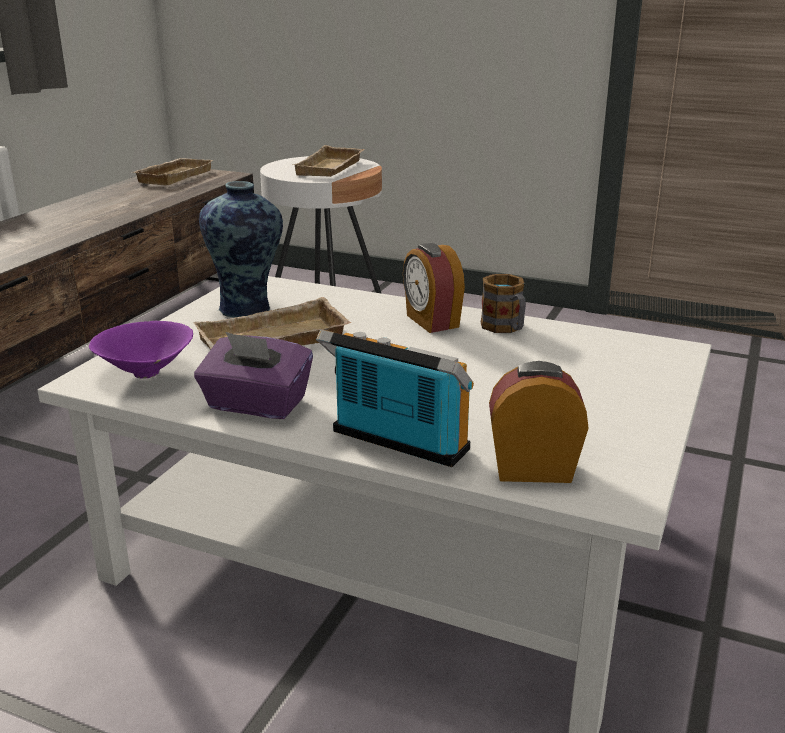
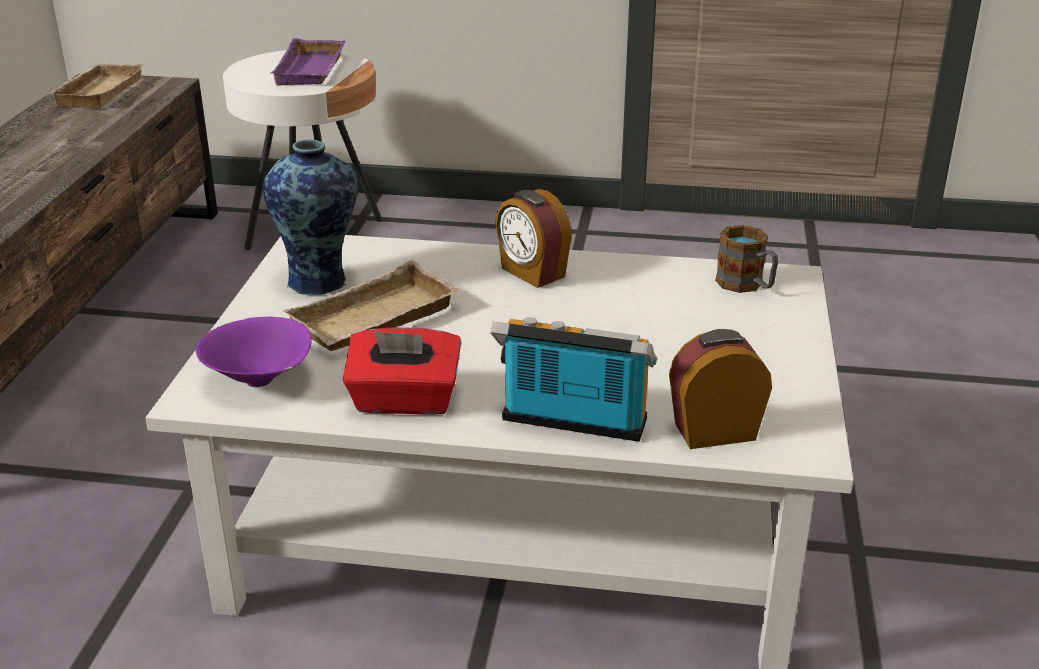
camera: 15 degrees left, 5 degrees up
(256, 405) = (404, 401): purple tissue box -> red tissue box
(331, 169) = (313, 71): beige tray -> purple tray
(505, 328) = (613, 272): mug -> mug (746, 285)

